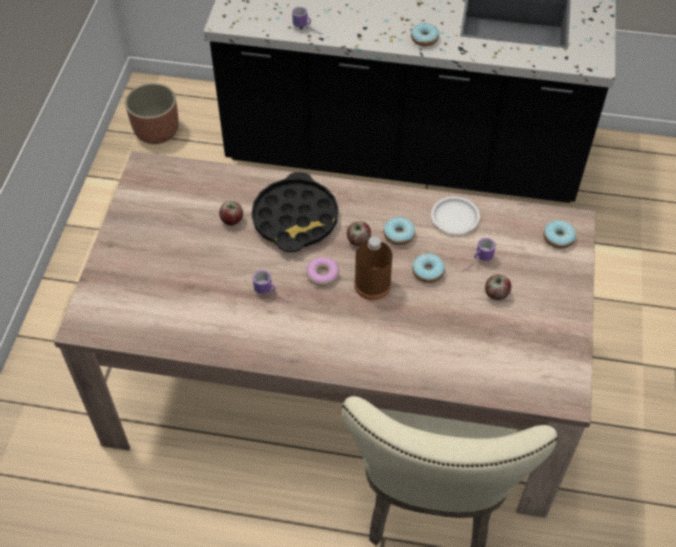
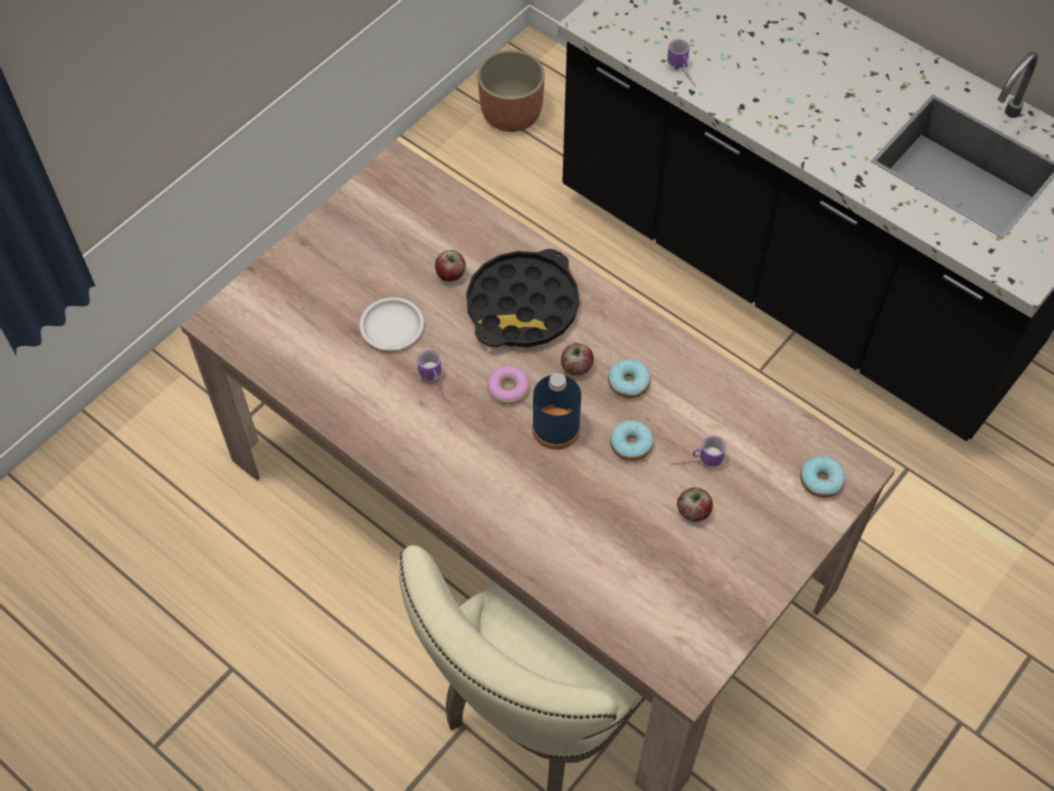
camera: 30 degrees right, 5 degrees up
(372, 285) = (556, 428): brown bottle -> blue bottle
(424, 39) = (820, 146): donut -> none
(455, 218) = (711, 394): white plate -> white plate (392, 327)

